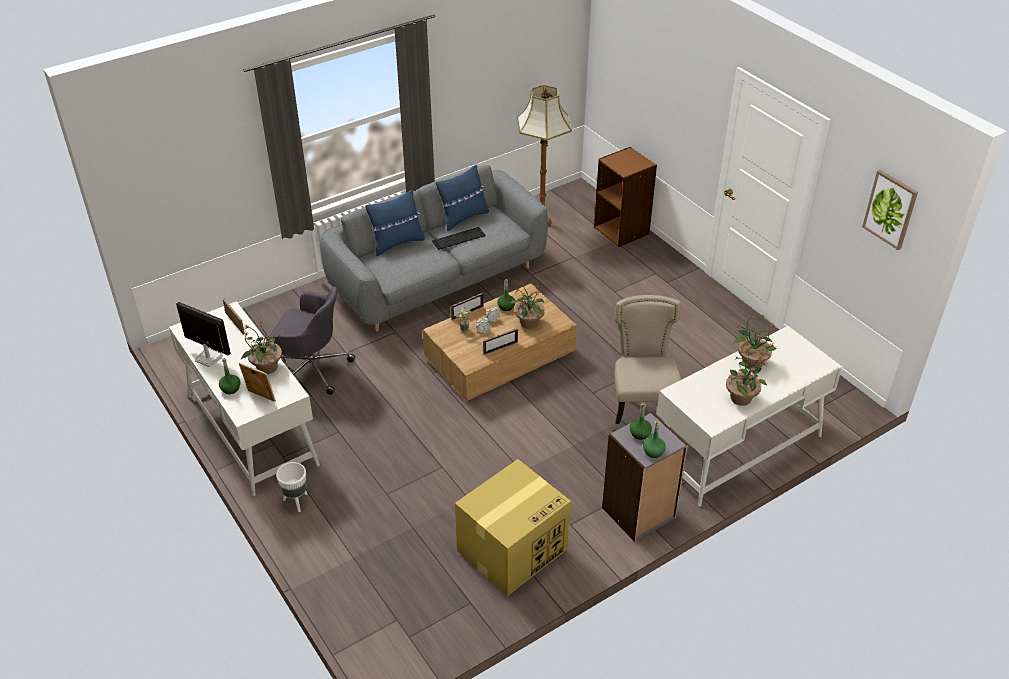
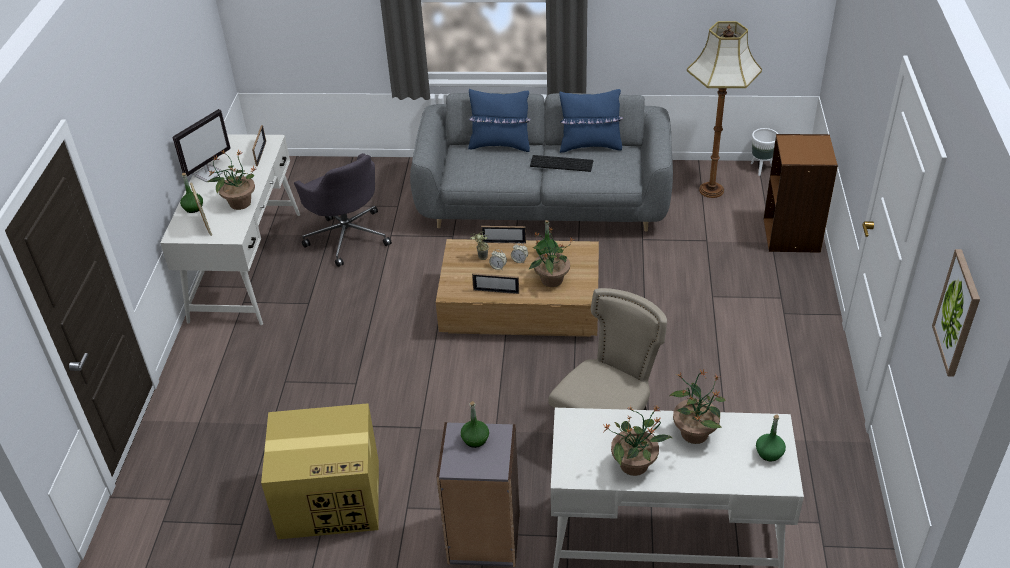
camera: 40 degrees right, 0 degrees up
(208, 358) = (208, 173): monitor -> monitor turned 60 degrees clockwise
(296, 502) = (211, 347): white planter -> white planter (761, 168)
(653, 451) = (466, 466): green bottle -> green bottle (769, 453)

